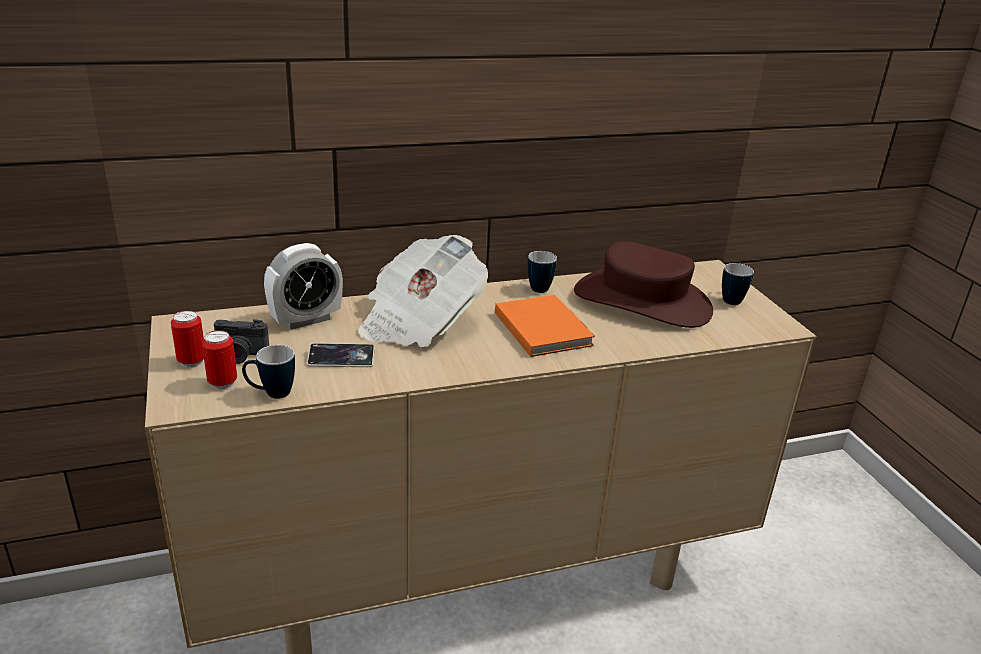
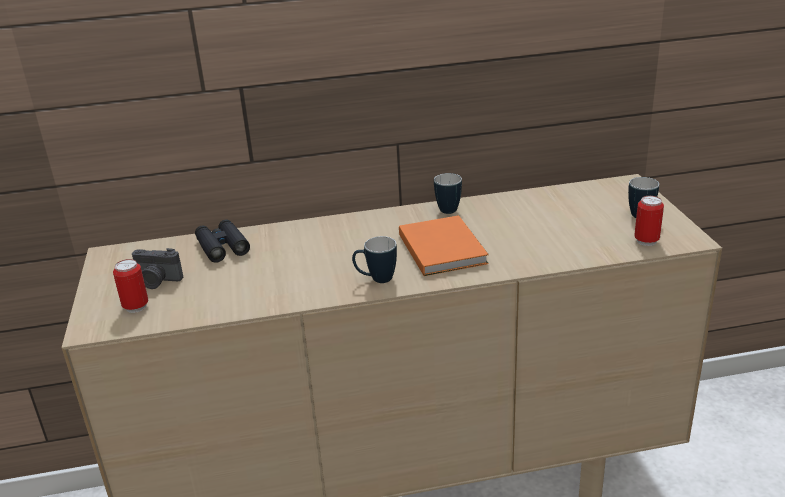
camera: 10 degrees right, 0 degrees up
(192, 361) = (113, 288): can -> can (646, 241)
(271, 393) = (176, 316): mug -> mug (376, 279)
(306, 320) = (222, 247): alarm clock -> black binoculars
(341, 359) = (246, 283): phone -> none
(419, 321) = (326, 245): newspaper -> none
(642, 301) = (548, 218): brown hat -> none

